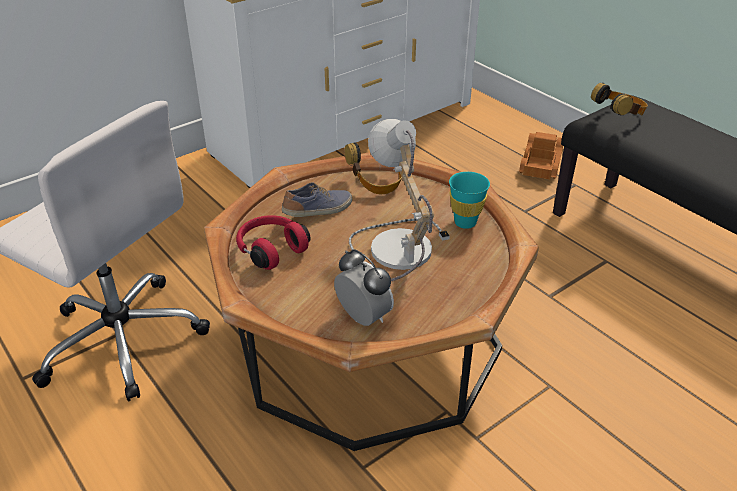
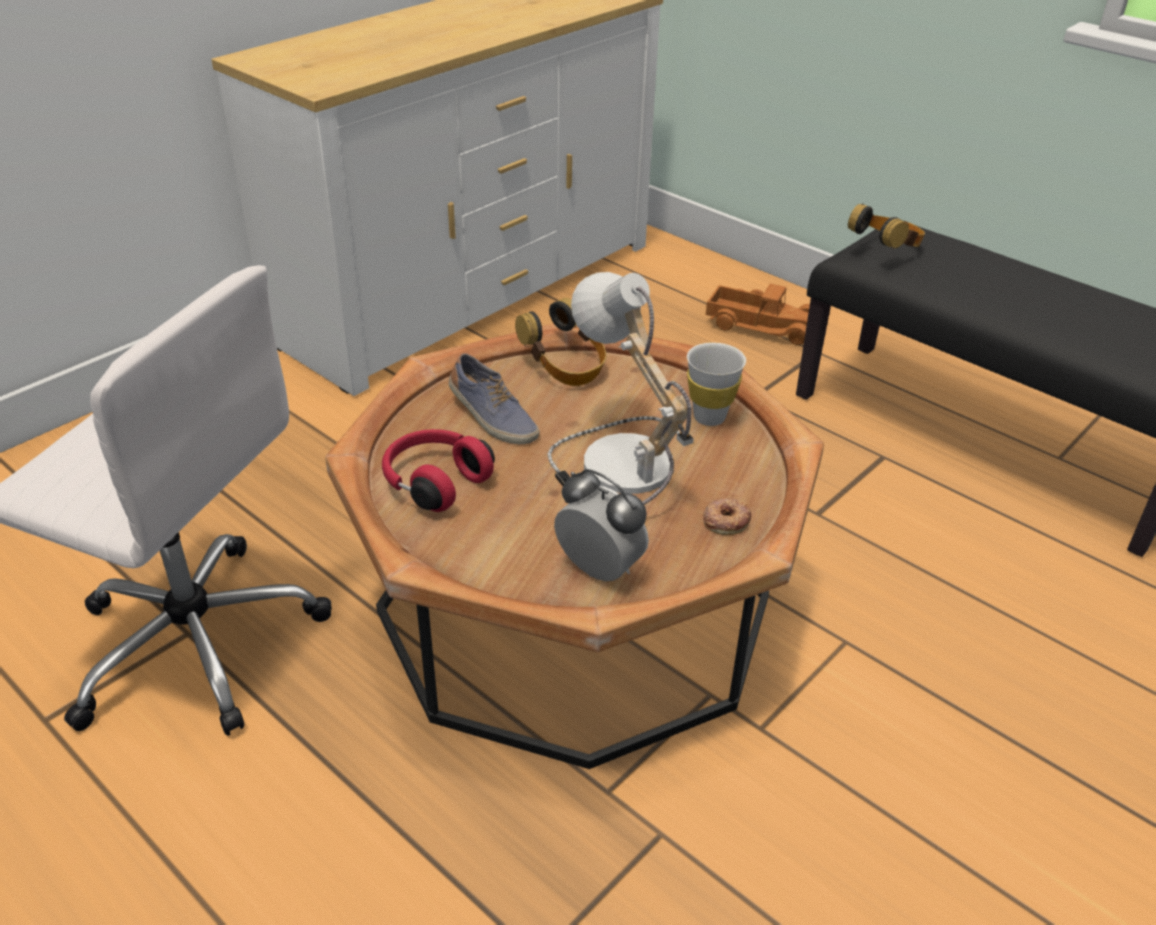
camera: 10 degrees left, 0 degrees up
(319, 211) = (492, 418): shoe -> shoe turned 90 degrees clockwise
(458, 293) = (725, 520): none -> donut
(465, 222) = (709, 417): turquoise cup -> white cup
(539, 163) = (761, 325): toy truck -> toy truck turned 105 degrees clockwise

